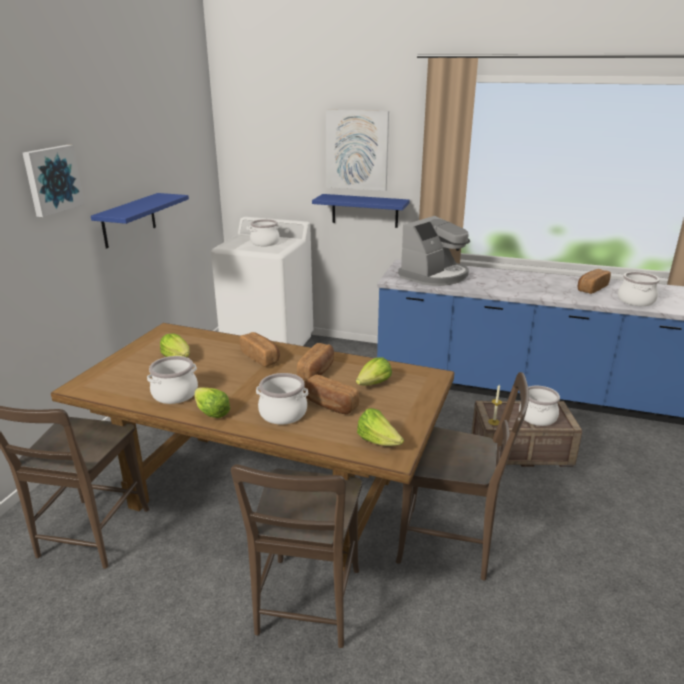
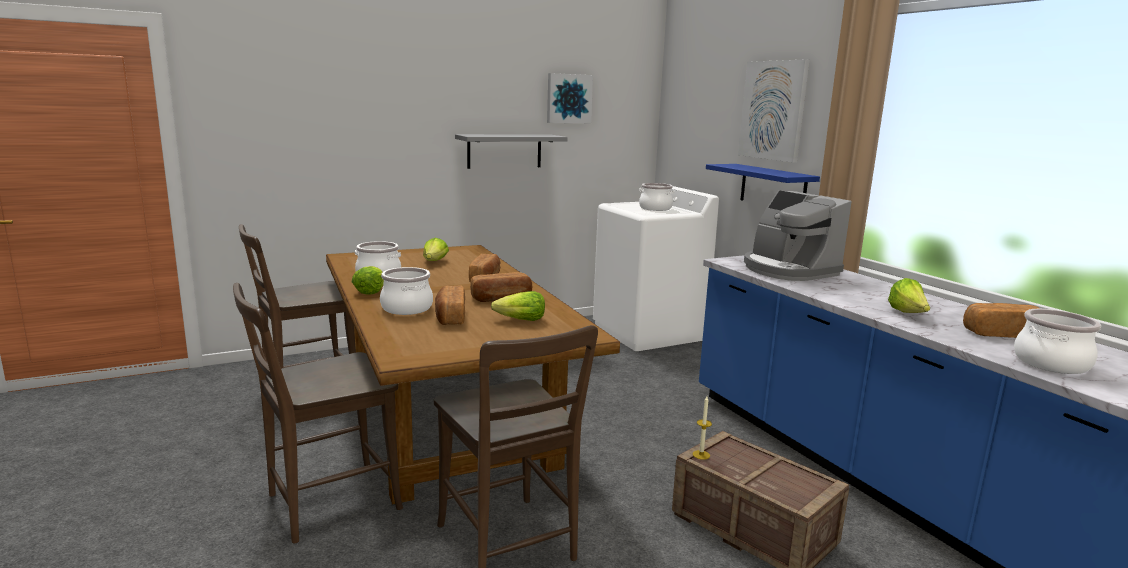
camera: 45 degrees right, 10 degrees down
(52, 179) = (417, 93): picture -> picture (568, 98)
(129, 220) = (504, 151): blue shelf -> grey shelf
(378, 441) = (417, 347): lettuce -> lettuce (908, 314)
(434, 276) = (788, 270): coffee machine -> coffee machine turned 60 degrees clockwise
(538, 417) = (771, 478): cooking pot -> none

